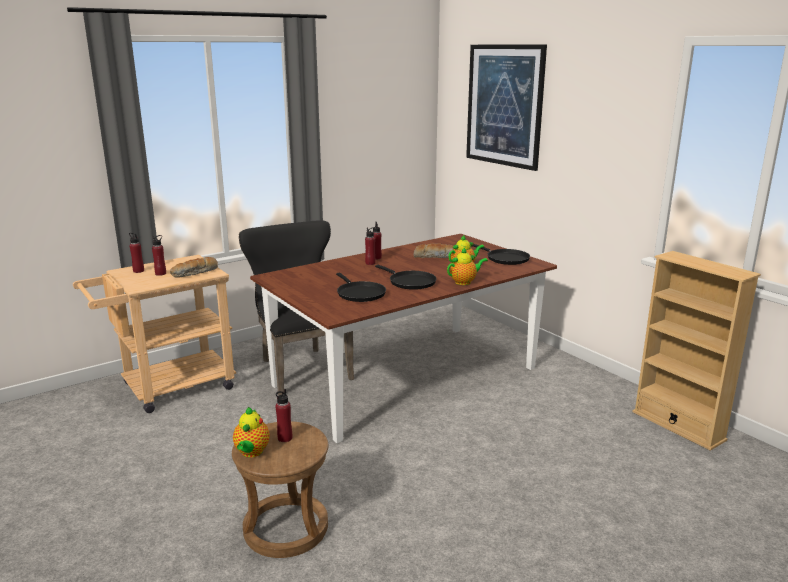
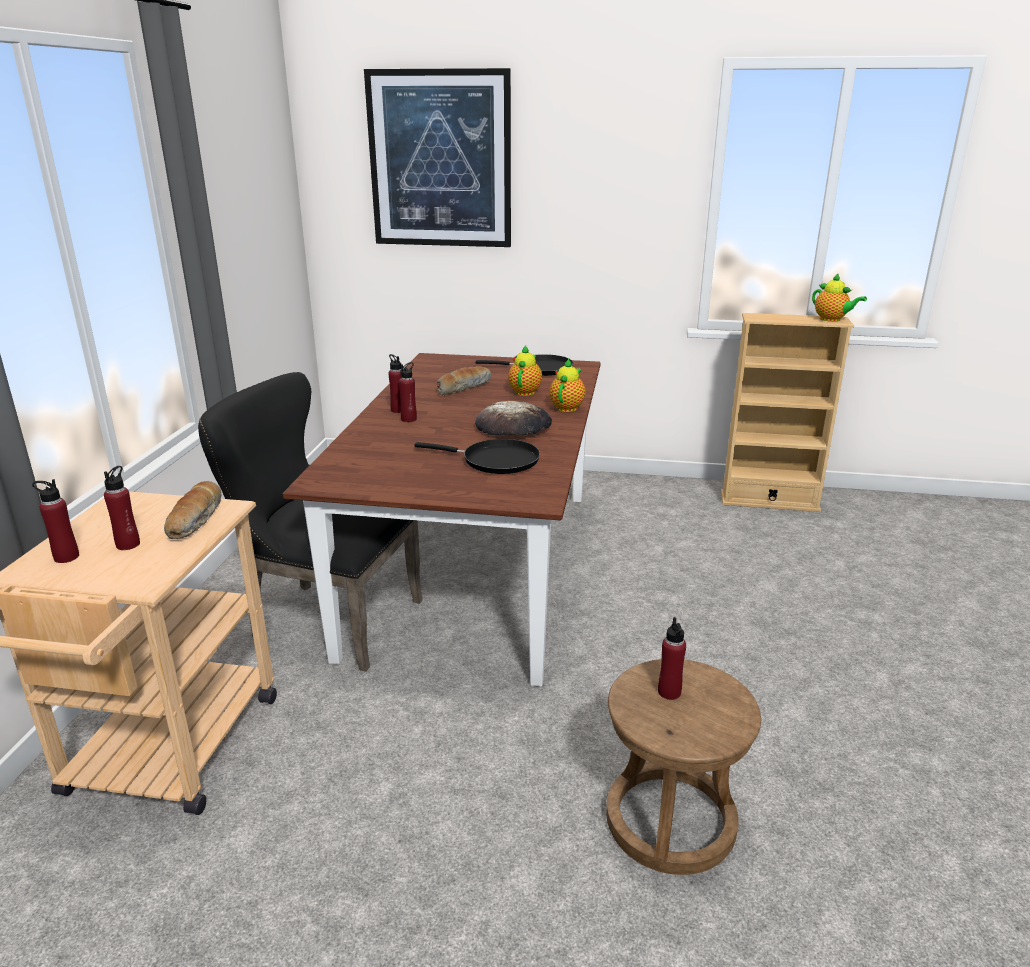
camera: 45 degrees left, 5 degrees up
(251, 452) = (676, 734): teapot -> teapot (832, 319)
(410, 282) = (514, 426): black frying pan -> bread

